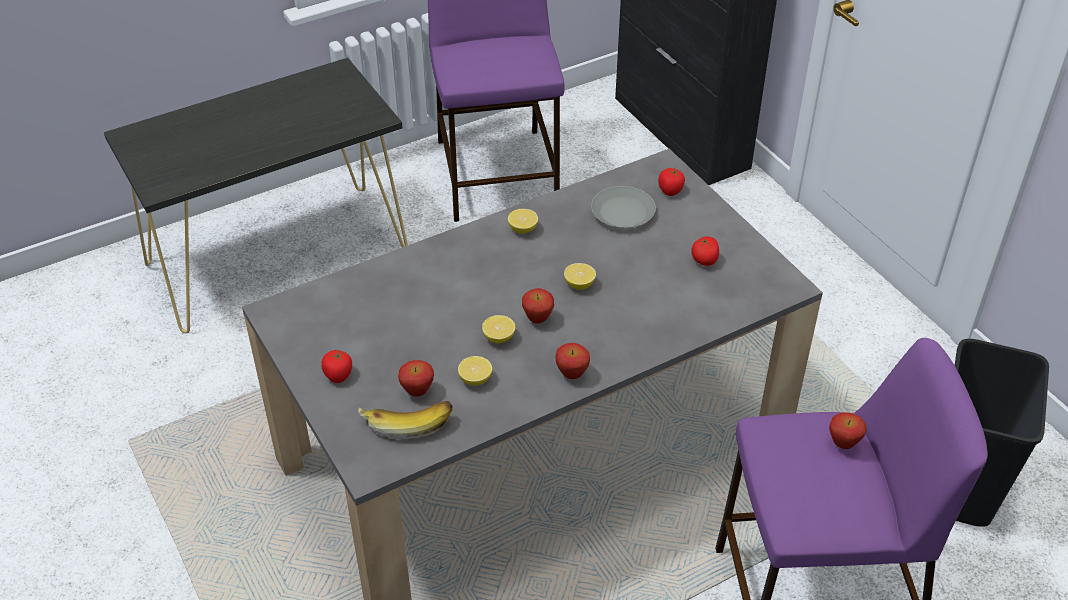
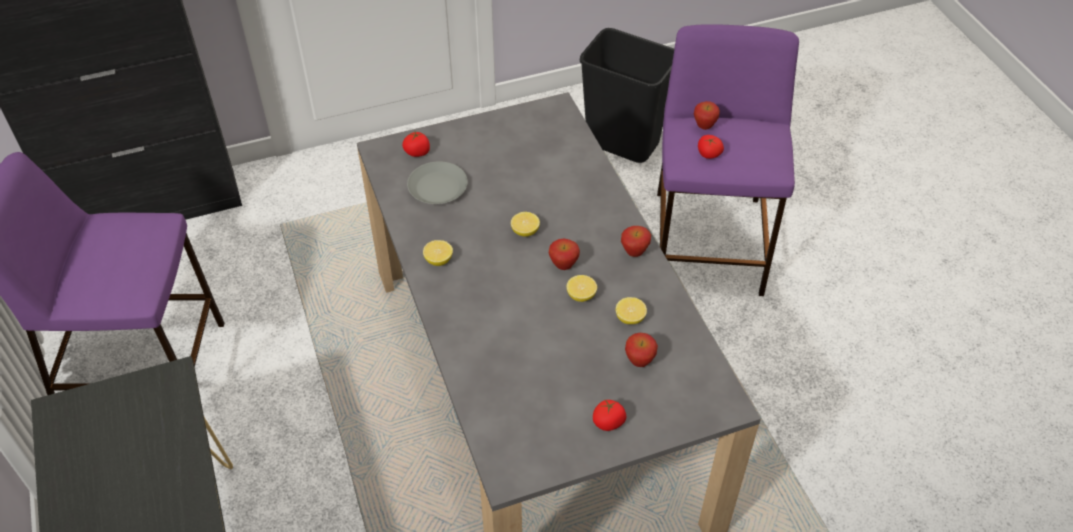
camera: 80 degrees left, 5 degrees up
(408, 421) = (674, 372): banana -> none
(704, 260) = (515, 148): tomato -> tomato (708, 154)

